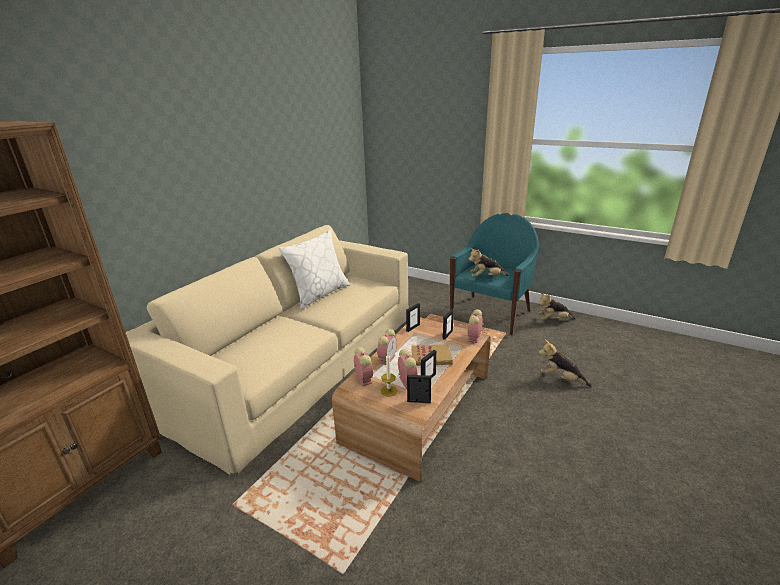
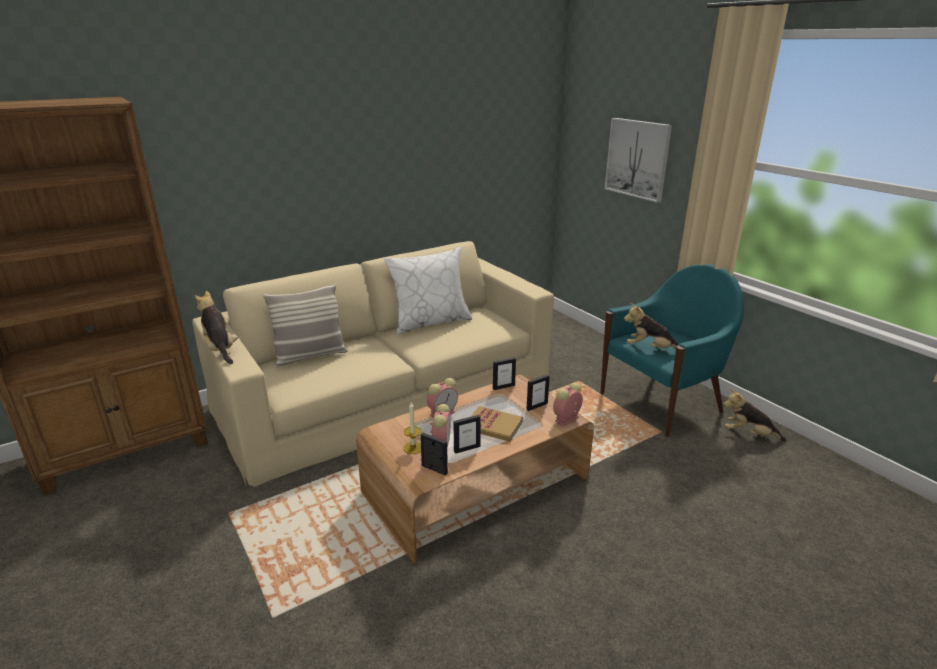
camera: 25 degrees right, 0 degrees up
(242, 344) = (310, 356): none -> pillow
(363, 378) = (398, 426): alarm clock -> none
(434, 147) = (637, 159): none -> picture
(561, 378) = (690, 513): plush toy -> plush toy (220, 349)

